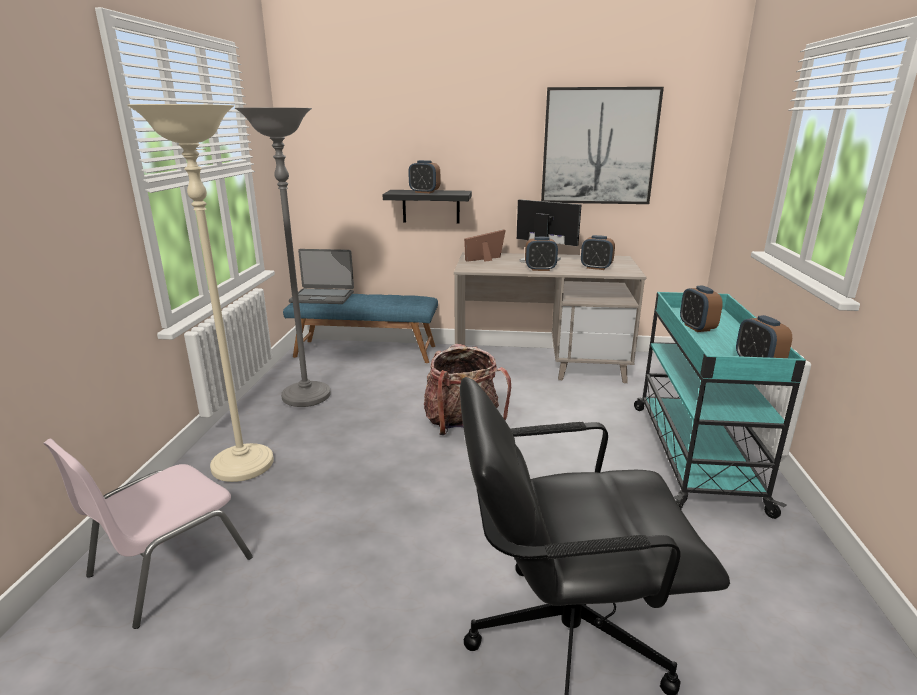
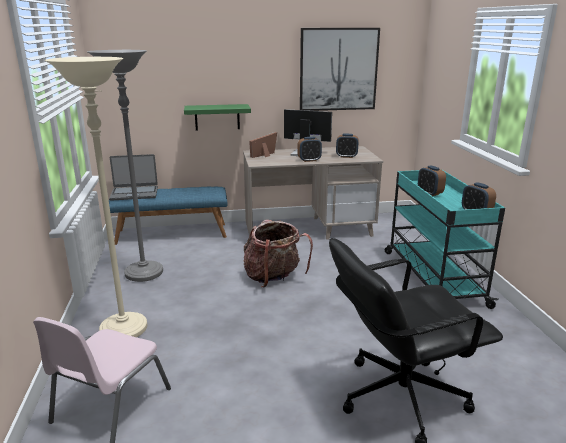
camera: 15 degrees left, 0 degrees up
(424, 192) = (215, 107): alarm clock -> none
(431, 206) = (217, 117): black shelf -> green shelf

